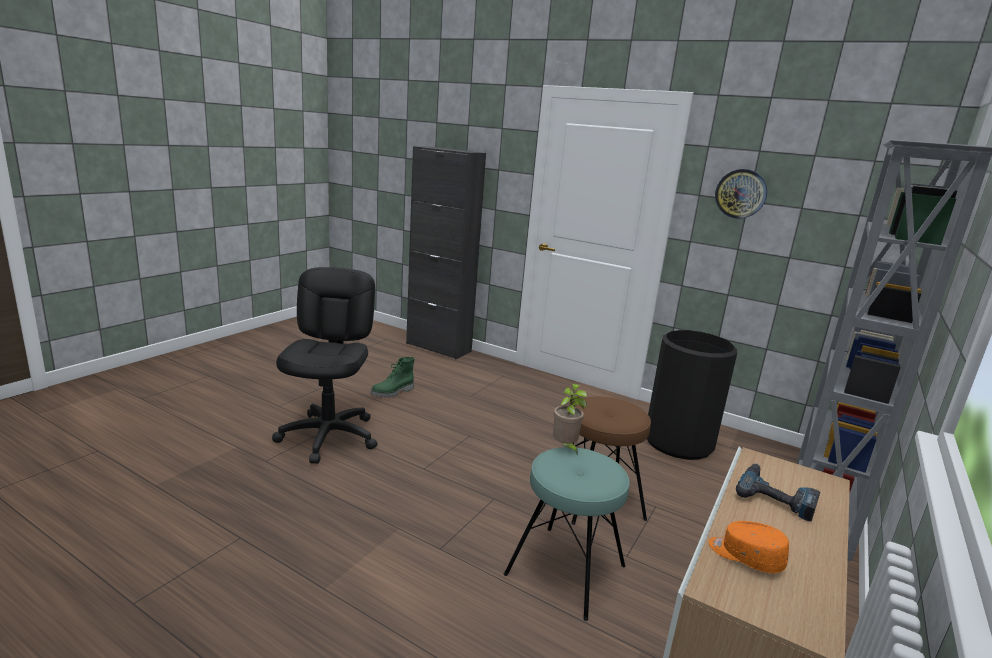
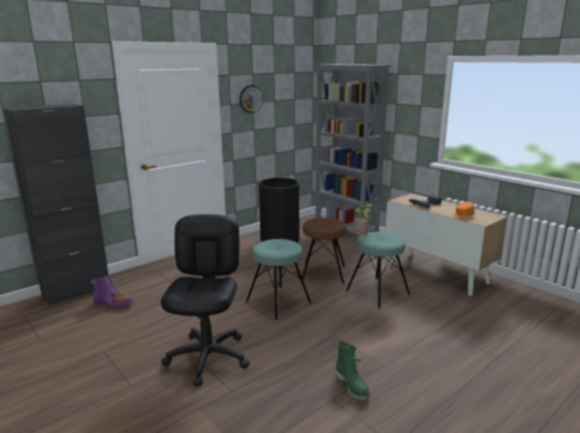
camera: 70 degrees left, 0 degrees up
(329, 436) = (208, 357): black office chair -> black office chair turned 75 degrees clockwise
(393, 392) = (150, 322): green boot -> green boot (352, 386)
(423, 367) = (113, 303): none -> purple boot
(474, 466) = (278, 302): none -> turquoise stool

